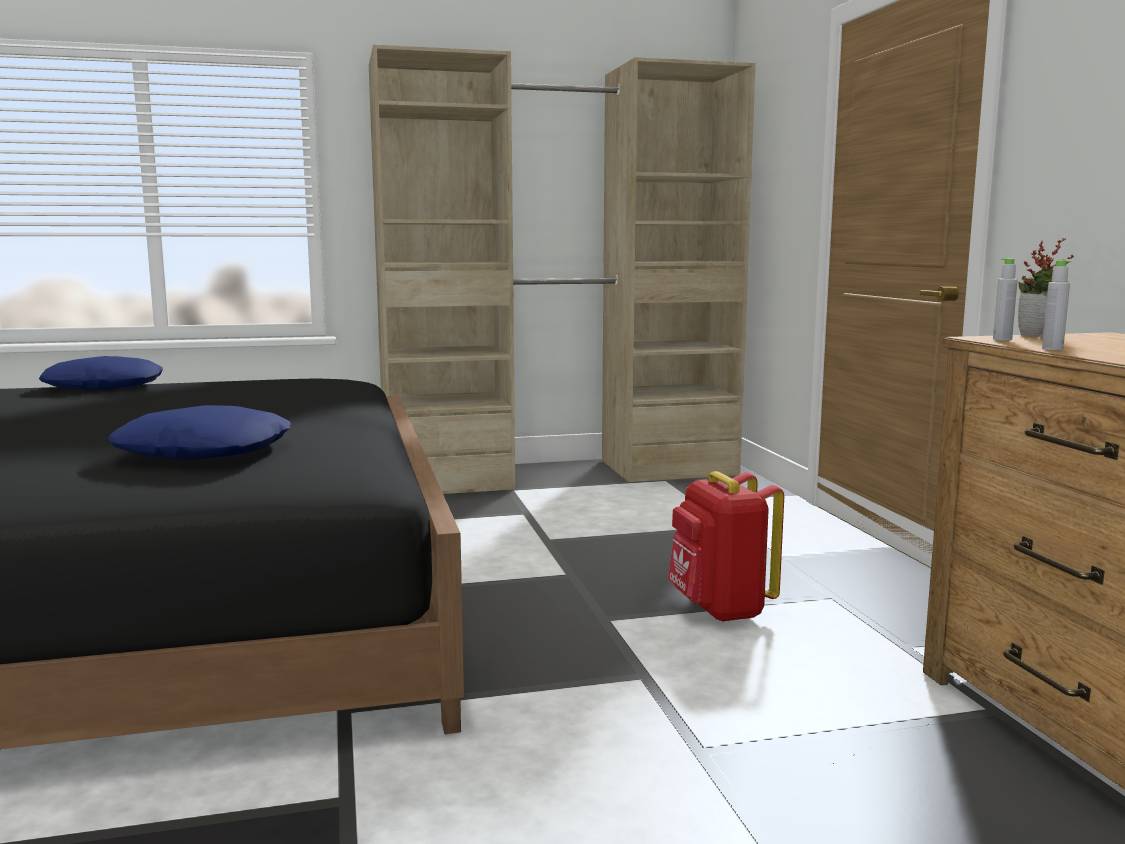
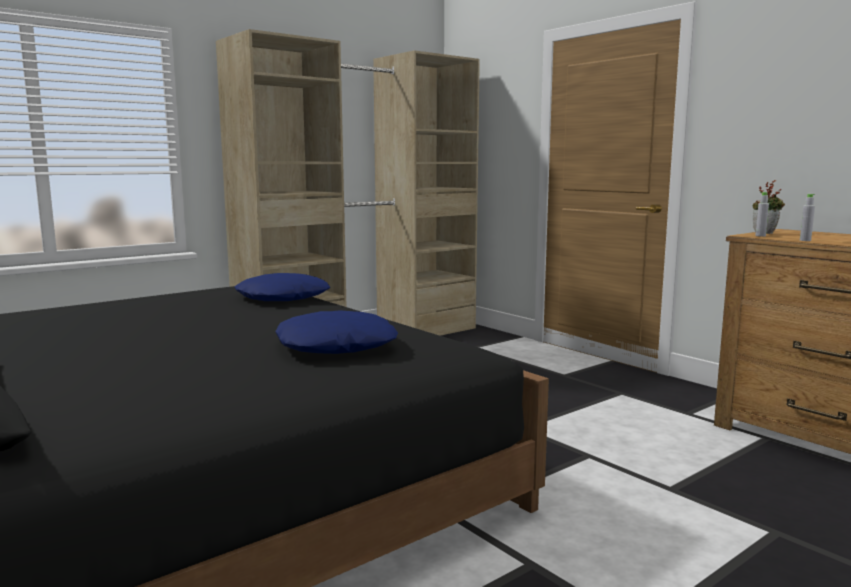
camera: 25 degrees left, 0 degrees up
(105, 387) = (88, 306): blue pillow -> blue pillow (282, 298)
(720, 610) = (576, 411): red backpack -> none

